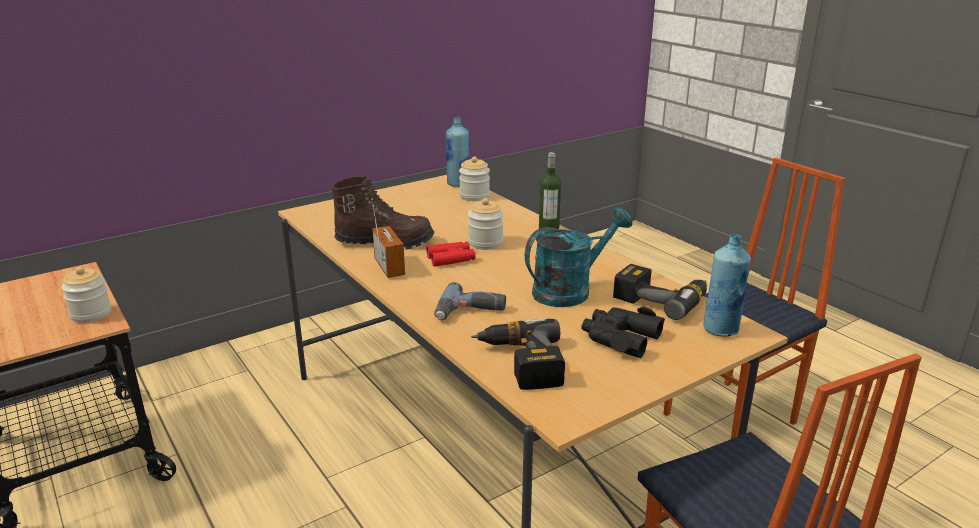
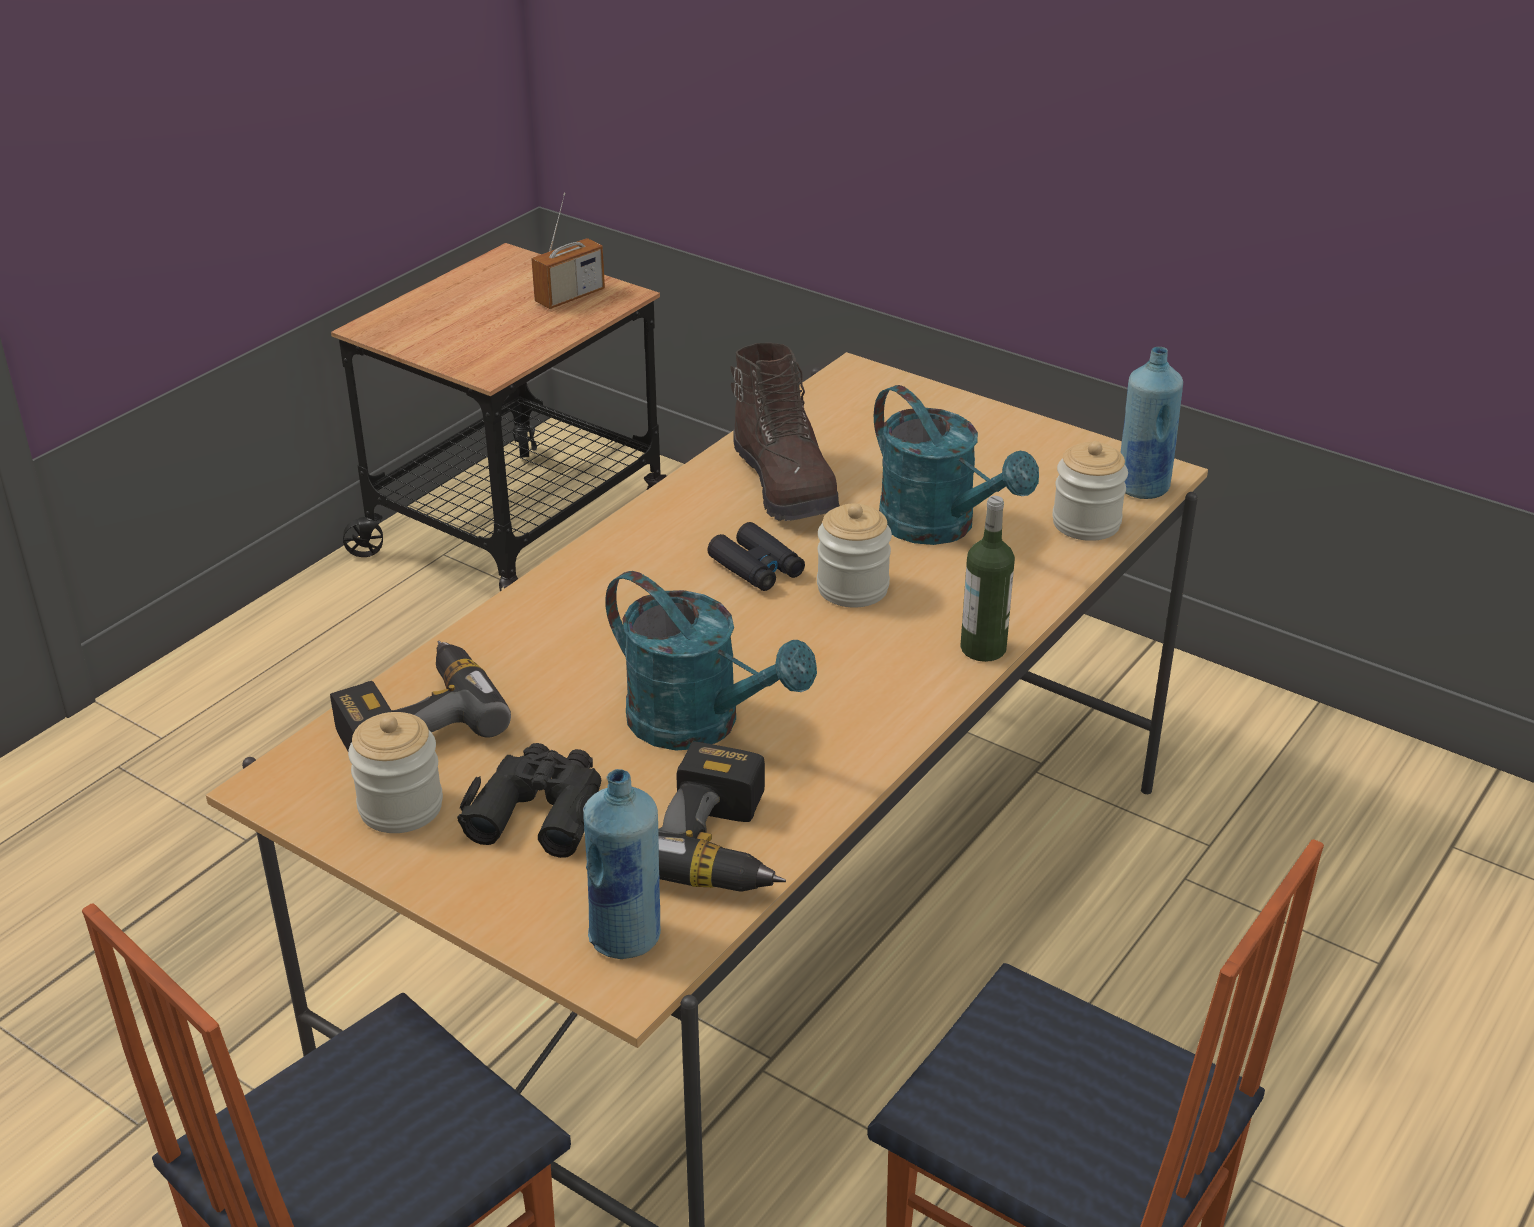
camera: 70 degrees right, 10 degrees up
(91, 314) = (510, 351): jar -> jar (401, 807)
(389, 267) = (685, 517): radio -> radio (570, 296)
(451, 259) = (757, 568): red binoculars -> black binoculars
(453, 219) = (940, 527): none -> turquoise watering can
(470, 312) = (562, 633): power drill -> none

